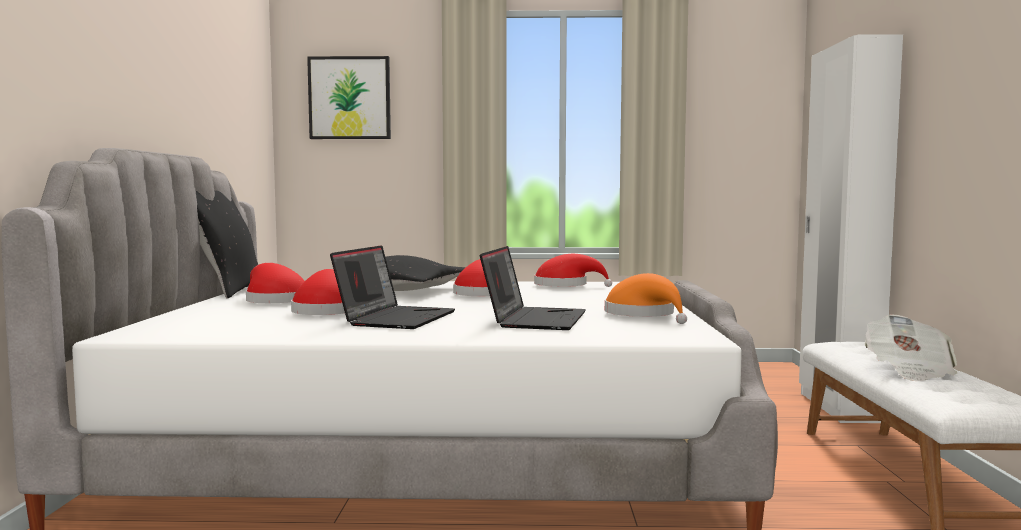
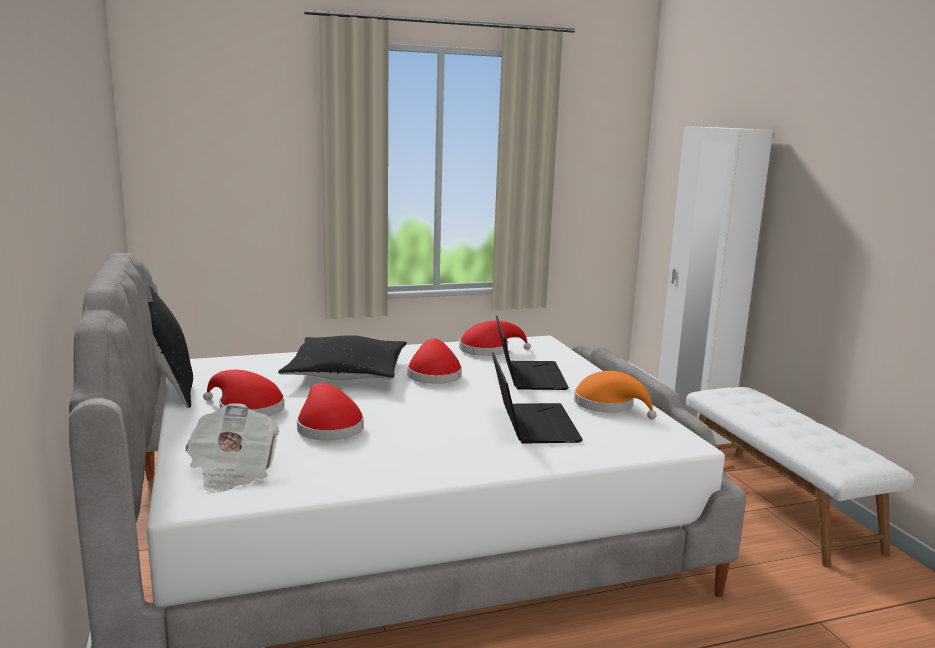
camera: 20 degrees left, 10 degrees up
(350, 98) = (212, 132): picture -> none
(396, 318) = (410, 435): laptop -> laptop (528, 376)
(909, 371) = (790, 429): newspaper -> newspaper (233, 470)

